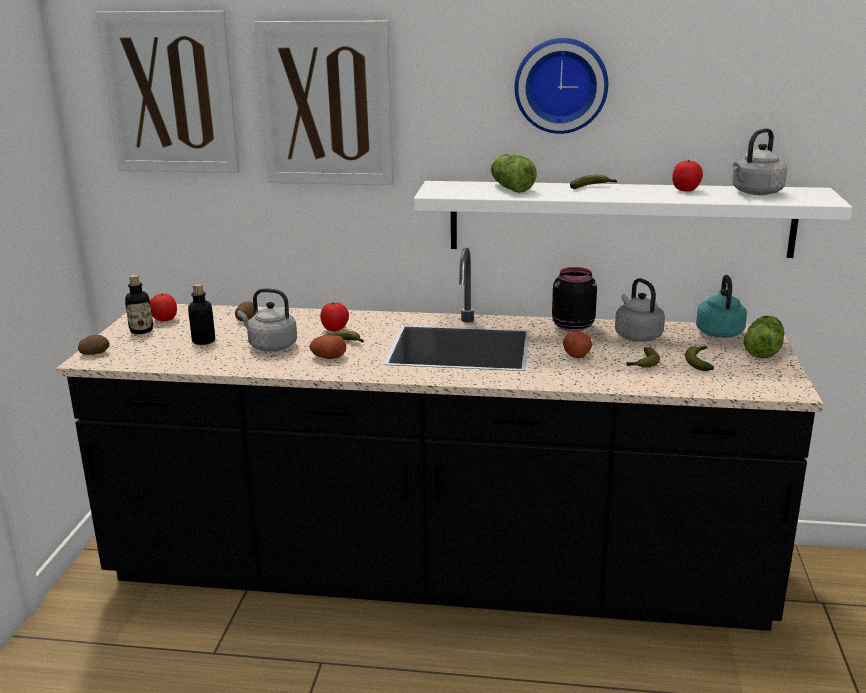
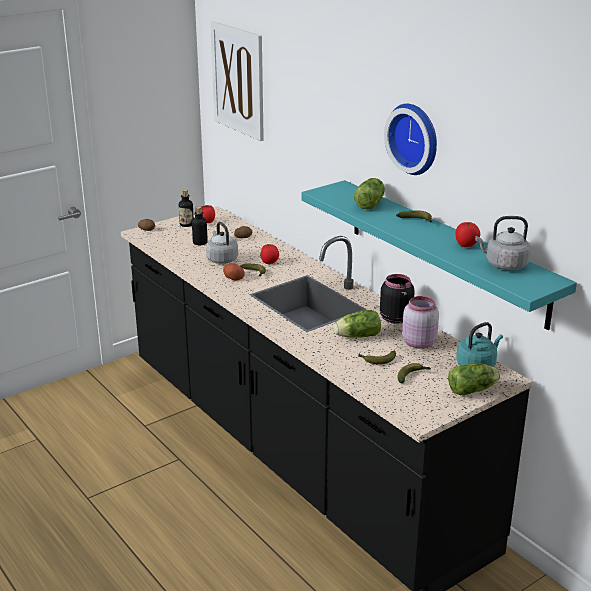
camera: 45 degrees right, 5 degrees up
(326, 104) = (302, 110): picture -> none
(577, 354) = (356, 336): potato -> lettuce
(620, 218) = (444, 251): white shelf -> turquoise shelf
(636, 336) = (418, 342): grey kettle -> pink jar

